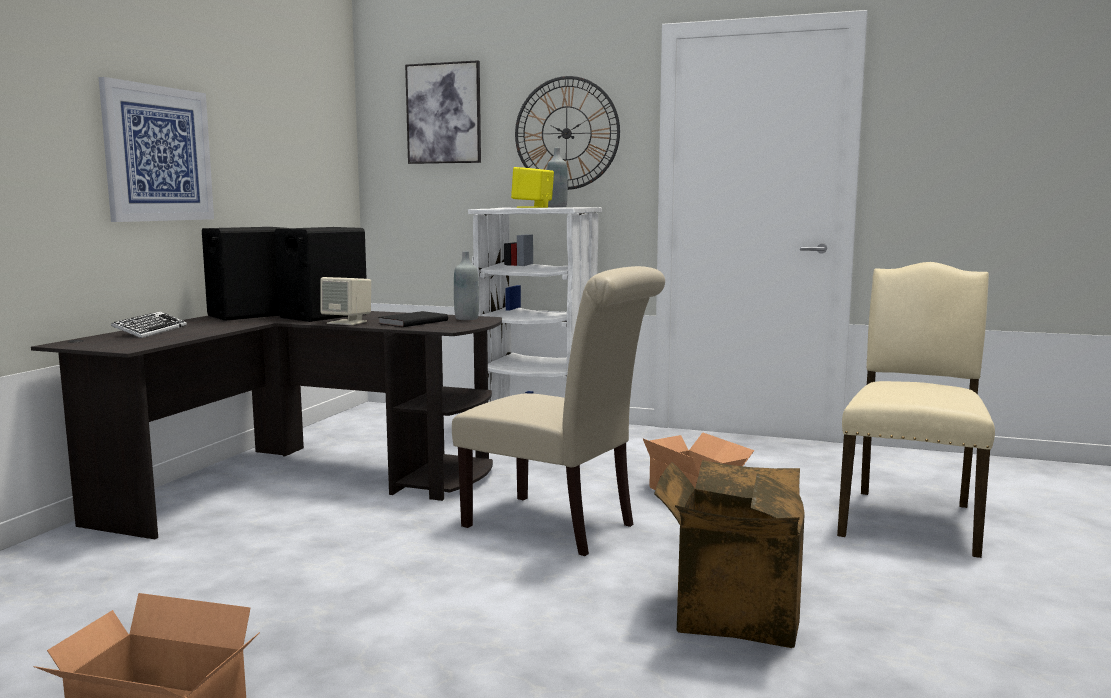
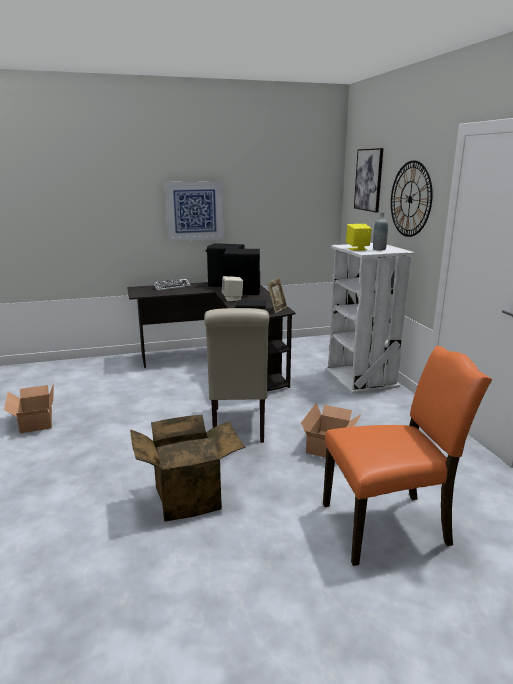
camera: 55 degrees right, 10 degrees up
(466, 318) = (277, 309): grey bottle -> picture frame
(910, 519) = (389, 525): beige chair -> orange chair

